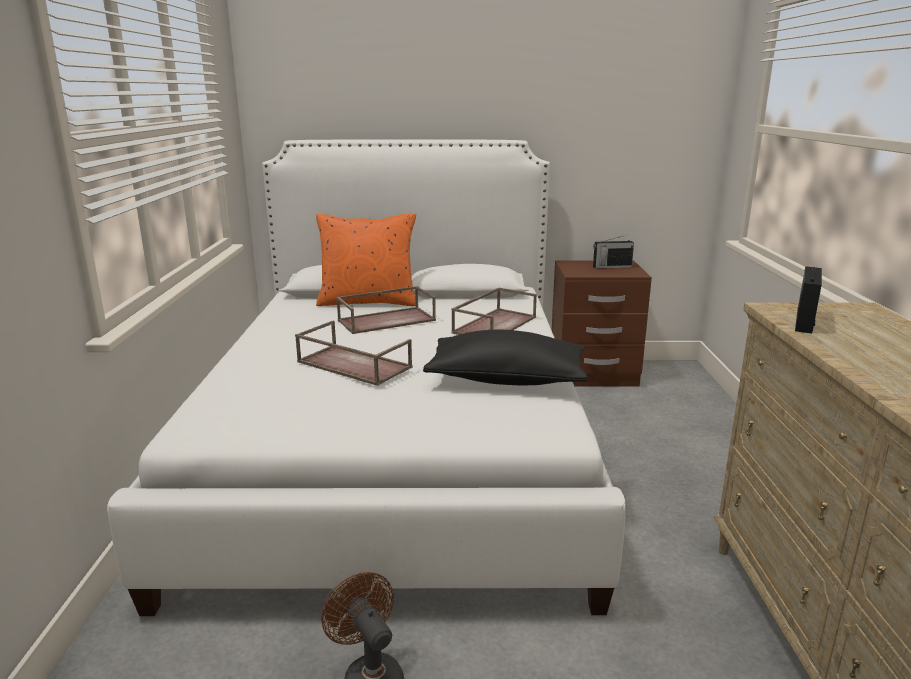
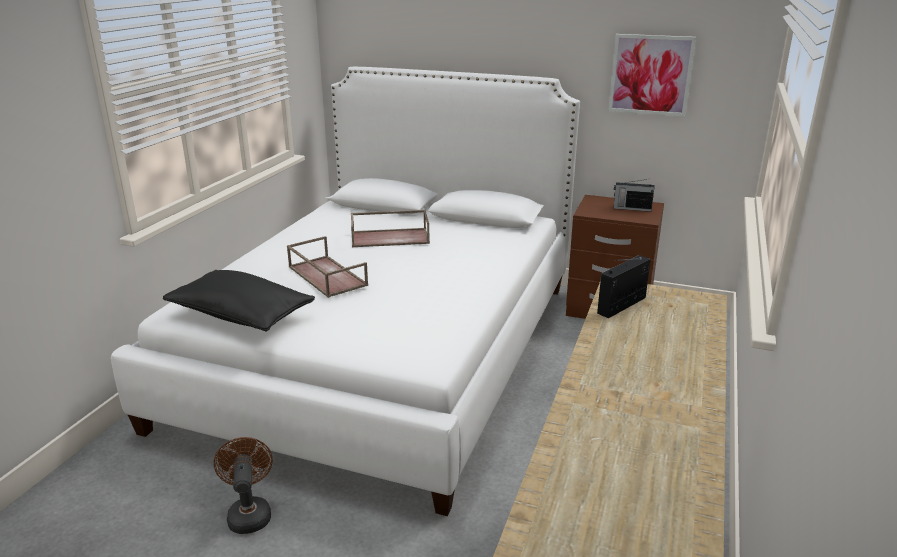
camera: 20 degrees right, 5 degrees up
(368, 301) = (392, 217): orange pillow -> none
(494, 324) = (476, 254): brown tray -> none
(506, 380) = (433, 309): black pillow -> black pillow (241, 316)
(614, 132) = (650, 75): none -> picture

